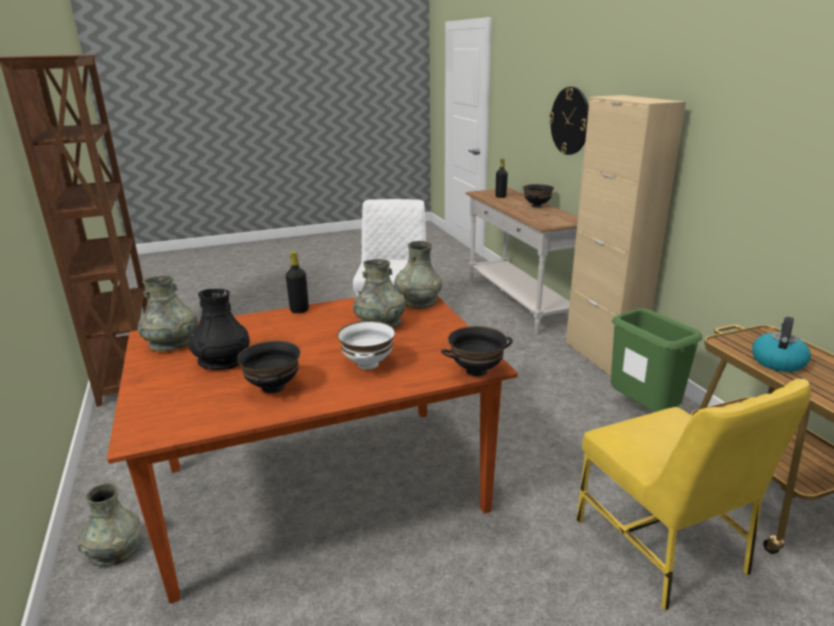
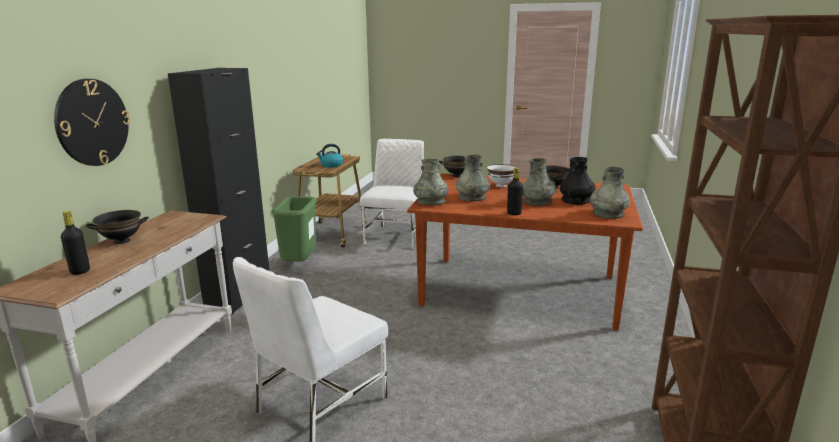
camera: 145 degrees left, 5 degrees down
(114, 549) = (646, 301): grey vase -> grey vase (537, 202)
(602, 356) = (239, 295): beige cabinet -> black cabinet
(662, 547) = (396, 236): yellow chair -> white chair

